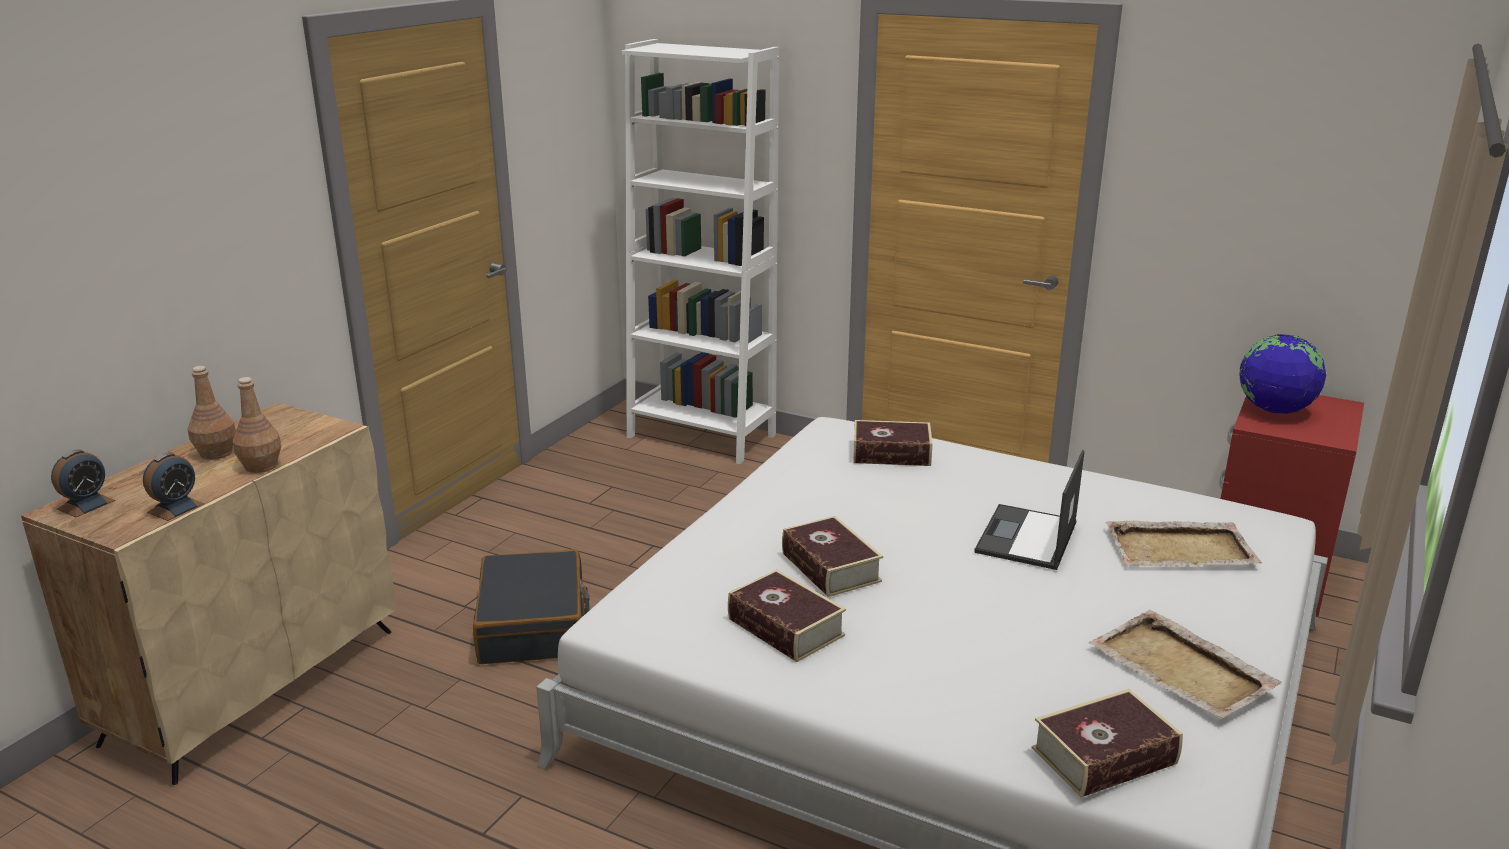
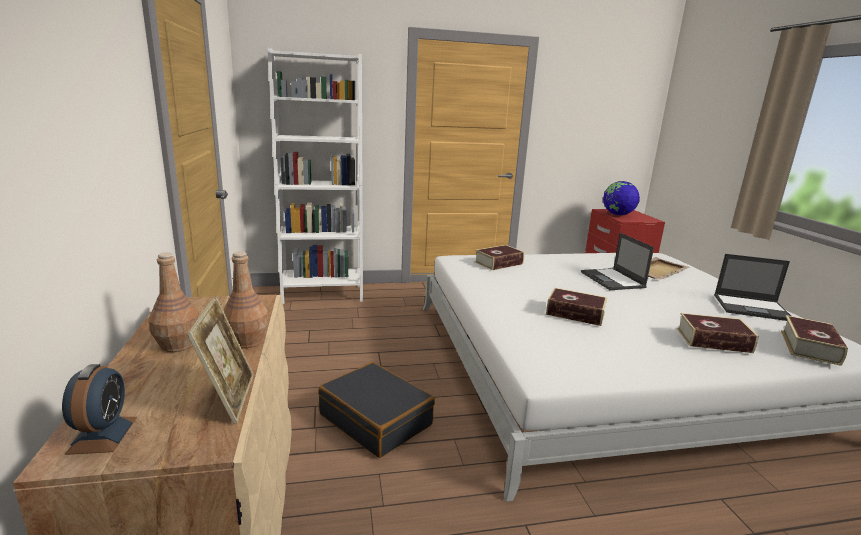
camera: 40 degrees left, 5 degrees down
(175, 508) = (229, 398): alarm clock -> picture frame
(785, 627) = (614, 345): book -> book (713, 340)
(1182, 669) = (752, 308): beige tray -> laptop

